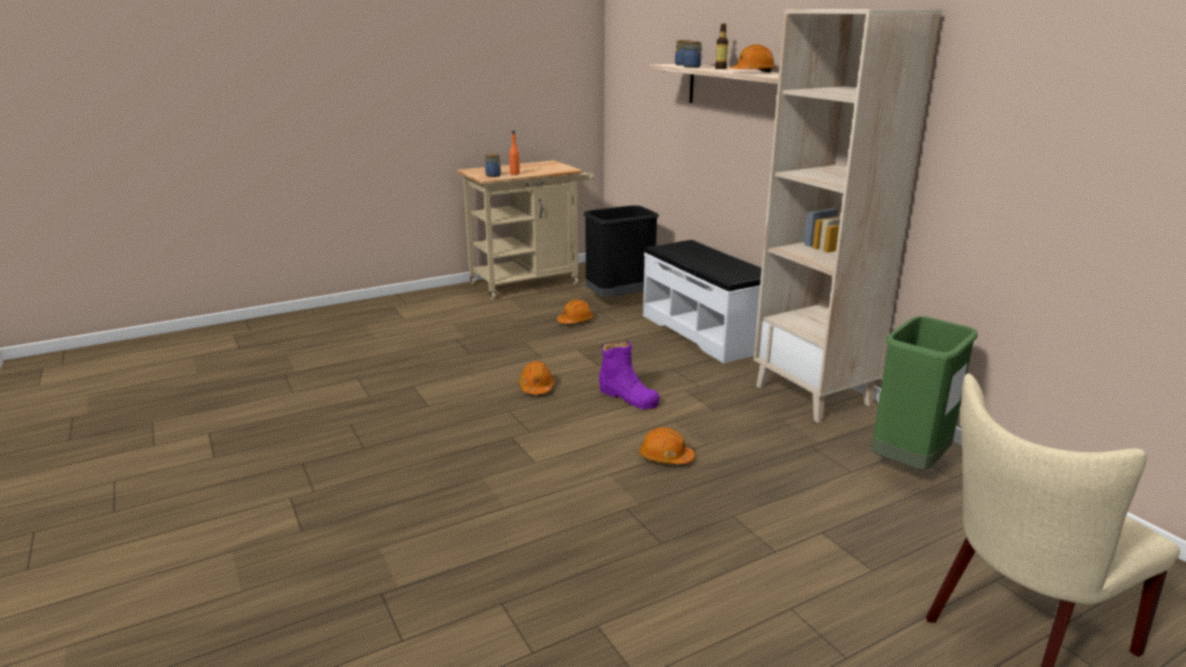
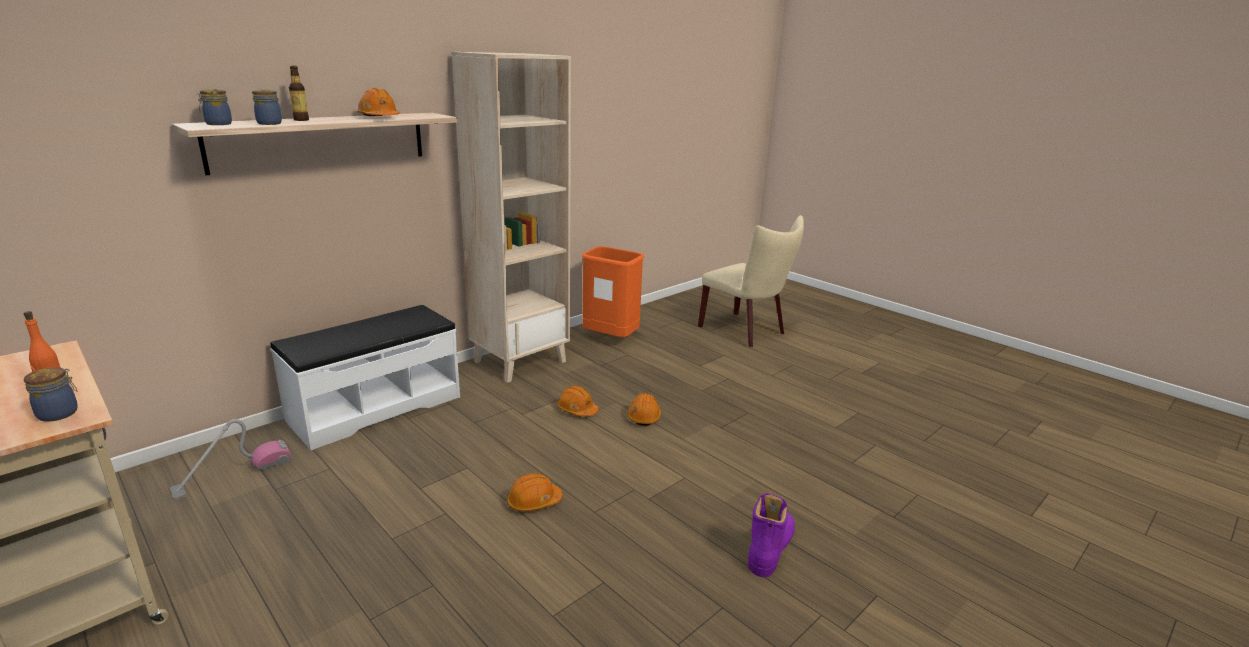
camera: 105 degrees left, 0 degrees up
(575, 321) = (314, 503): orange hard hat -> orange hard hat (577, 410)
(619, 299) = (233, 474): black trash can -> vacuum cleaner
(628, 397) = (544, 441): purple boot -> purple boot (770, 548)
(908, 464) = (611, 339): green trash can -> orange trash can

